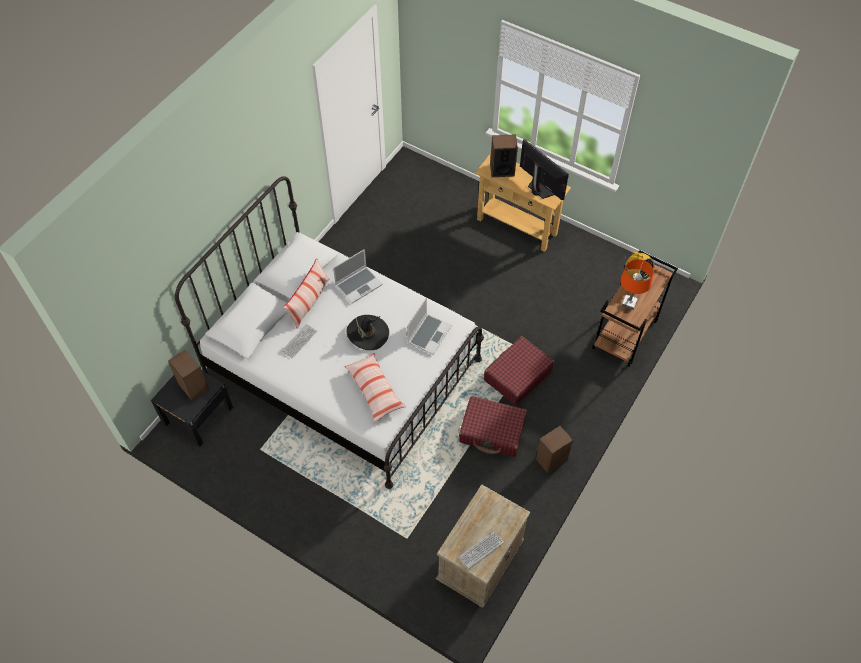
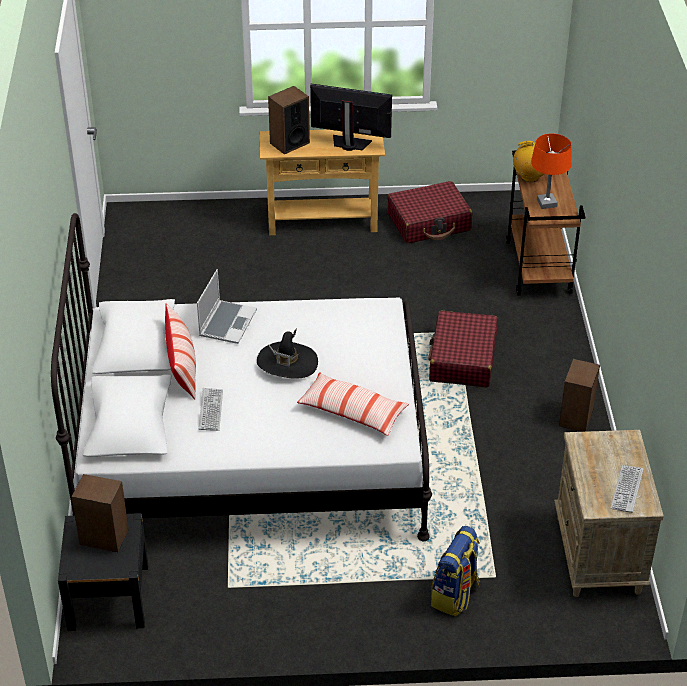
camera: 35 degrees left, 15 degrees down
(374, 535) = (455, 595): none -> backpack
(429, 334) = (359, 330): laptop -> none
(492, 431) = (487, 424): red suitcase -> red suitcase (429, 222)

